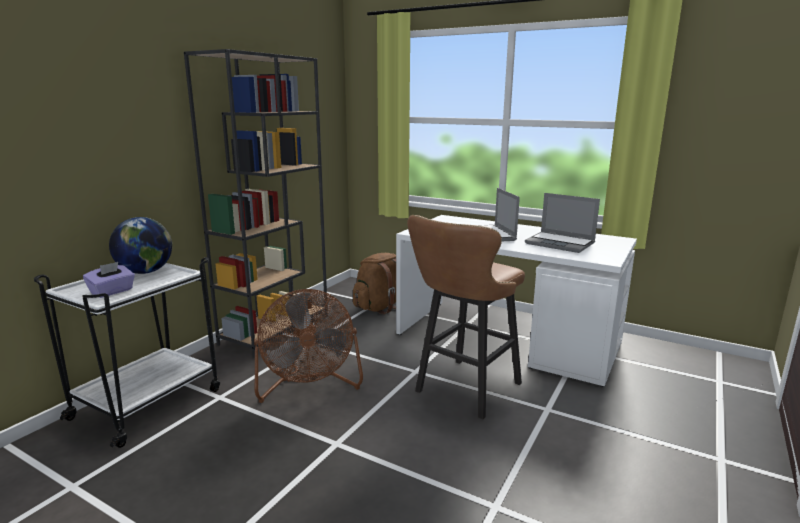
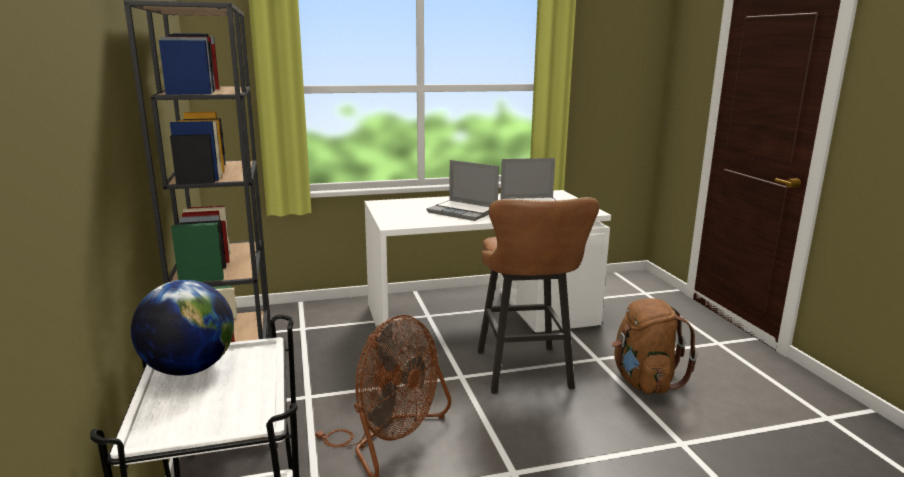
camera: 45 degrees left, 0 degrees up
(112, 292) = (226, 408): purple tissue box -> none
(379, 307) = (316, 331): brown backpack -> brown backpack (644, 381)

